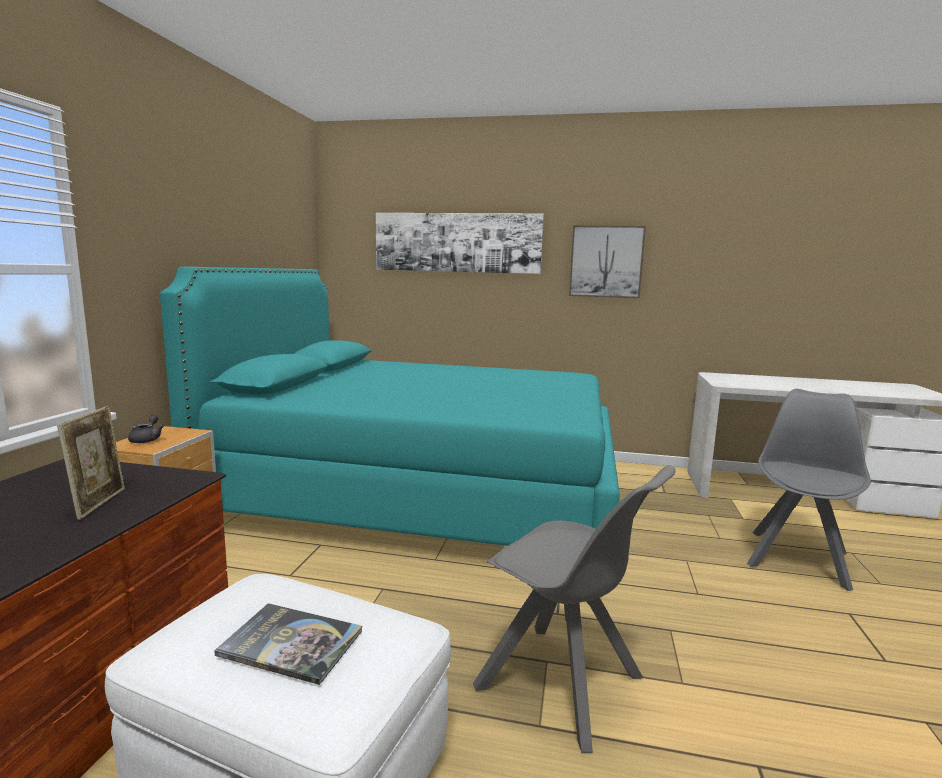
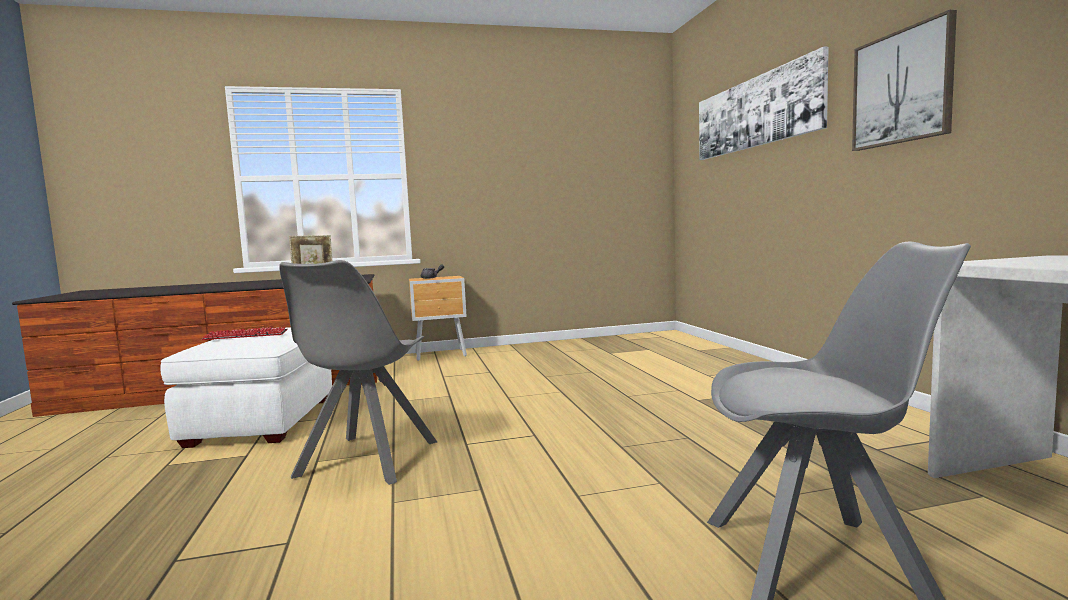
camera: 65 degrees right, 5 degrees down
(291, 643) = (246, 336): book -> keyboard
(424, 492) = (623, 370): turquoise bed -> none

